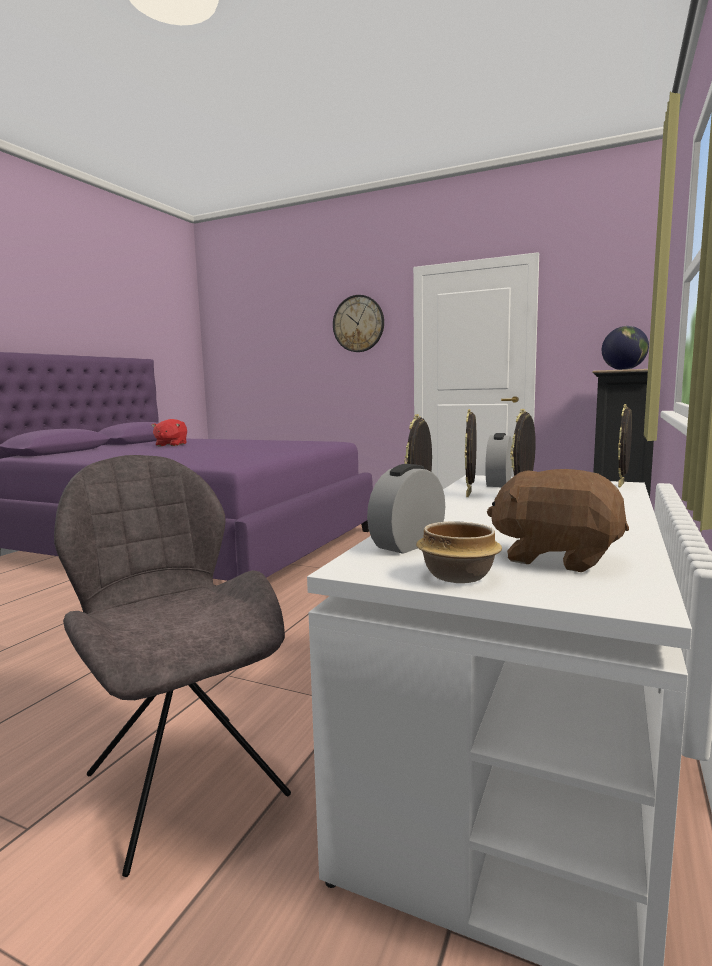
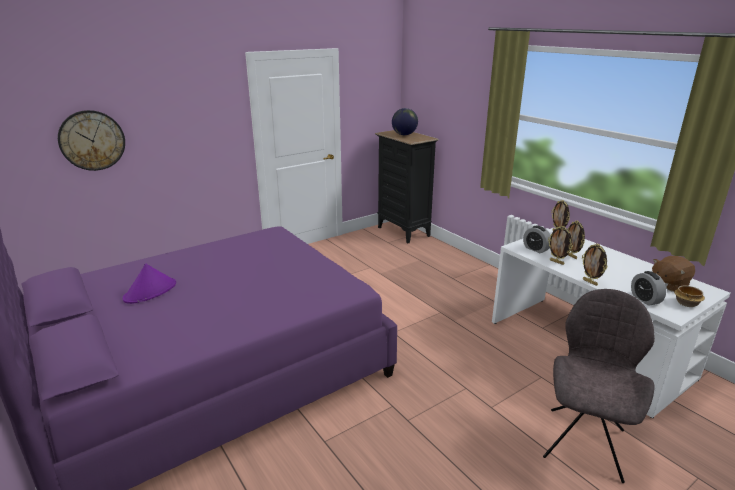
camera: 60 degrees left, 15 degrees up
(171, 445) = (150, 291): red plush toy -> purple hat
(183, 780) = (585, 441): grey chair -> grey chair turned 120 degrees clockwise
(358, 323) = (197, 104): wall clock -> wall clock (92, 140)

